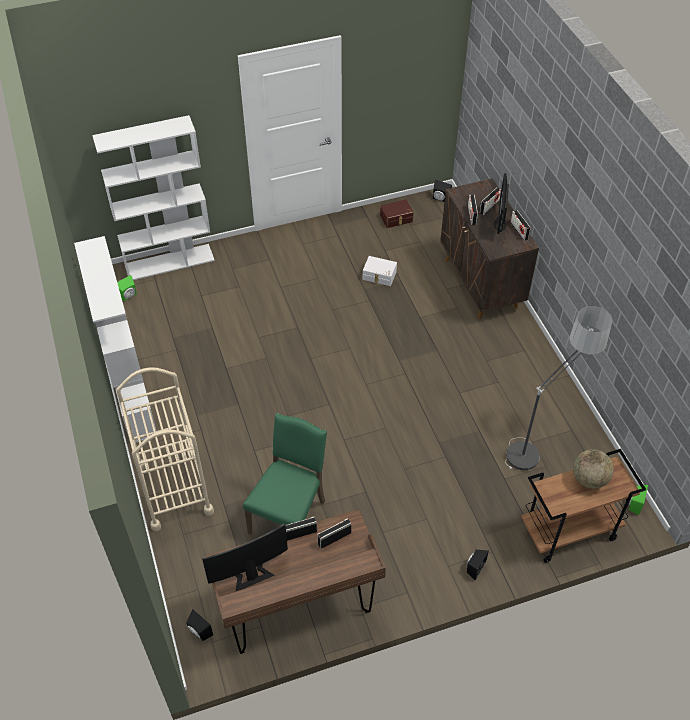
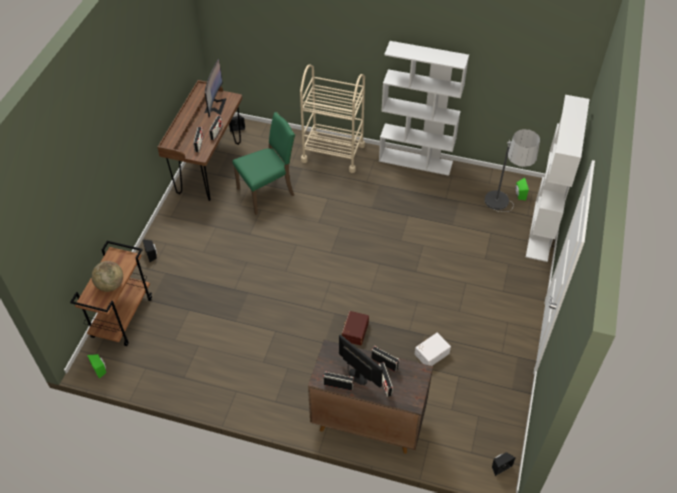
camera: 125 degrees right, 0 degrees up
(290, 516) = (267, 192): green chair -> green chair turned 90 degrees counterclockwise
(396, 219) = (494, 410): brown storage box -> brown storage box (354, 331)
(540, 442) = (193, 350): floor lamp -> floor lamp (500, 216)

